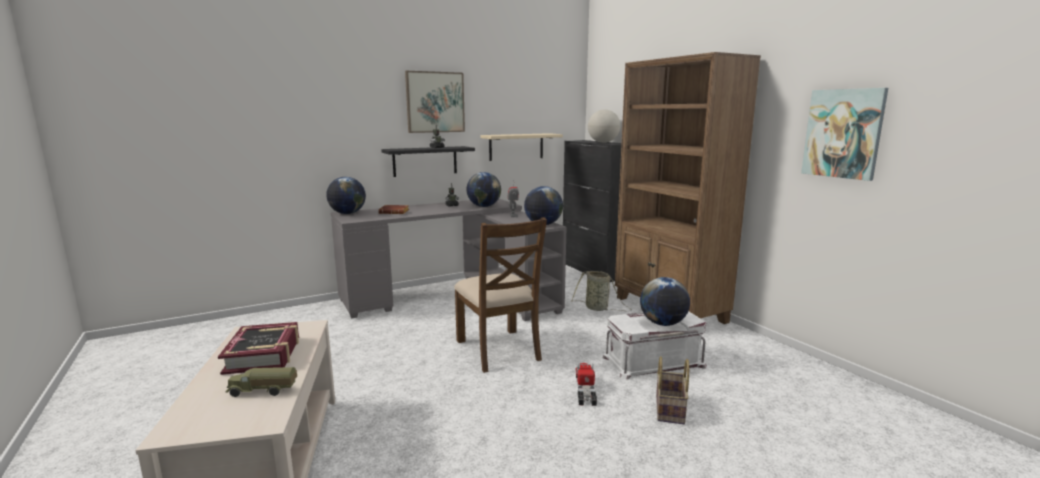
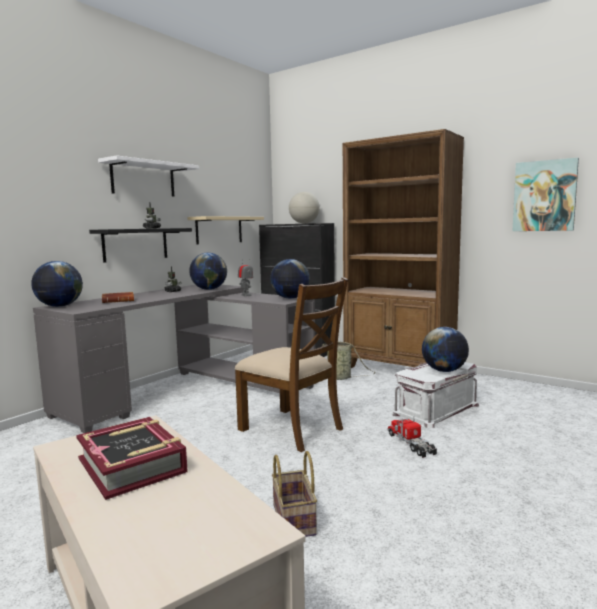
camera: 25 degrees left, 5 degrees down
(263, 392) = (201, 502): toy truck -> none
(435, 102) = (143, 179): picture -> white shelf
(671, 410) = (495, 442): basket -> basket (295, 520)

